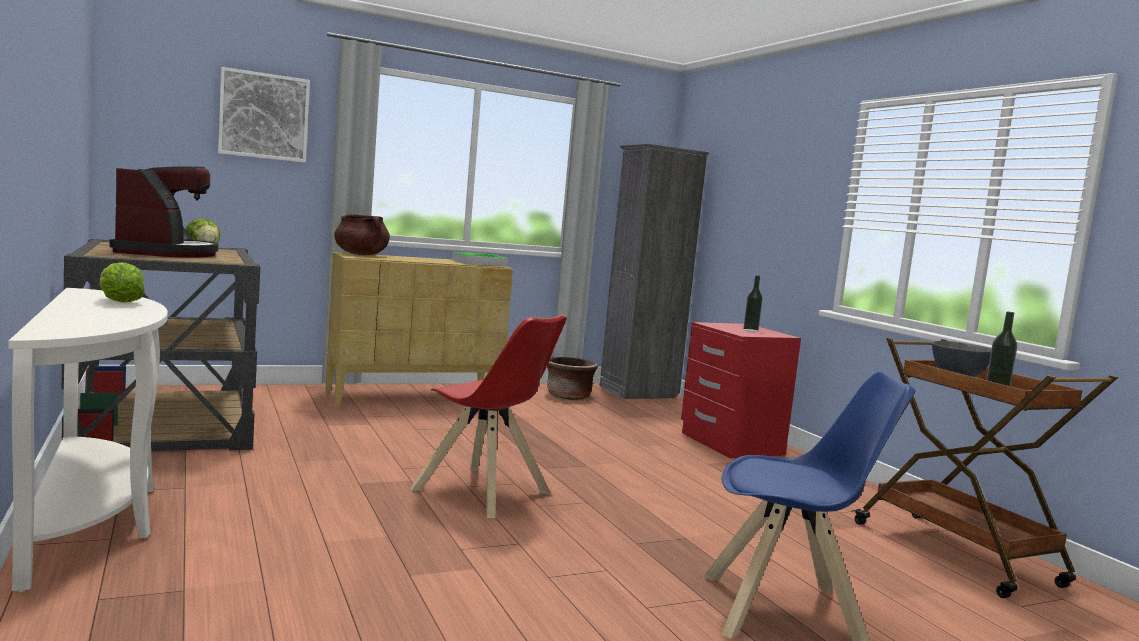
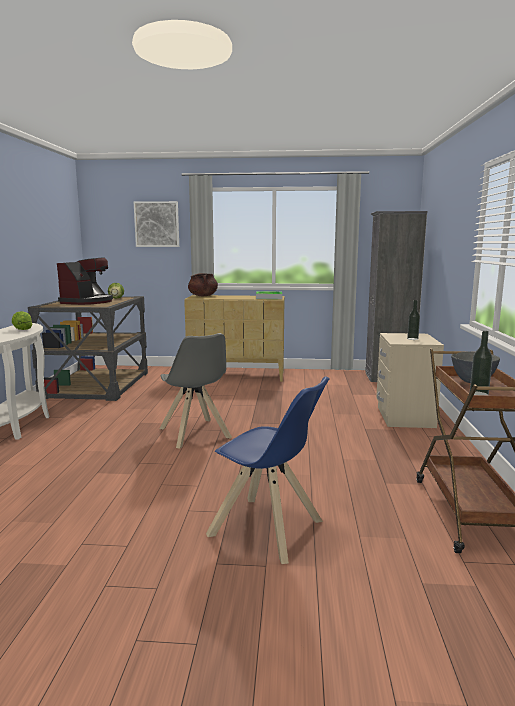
camera: 30 degrees right, 5 degrees up
(484, 493) = (195, 434): red chair -> grey chair
(568, 395) = (334, 378): brown planter -> none
(730, 444) = (403, 417): red nightstand -> beige nightstand

